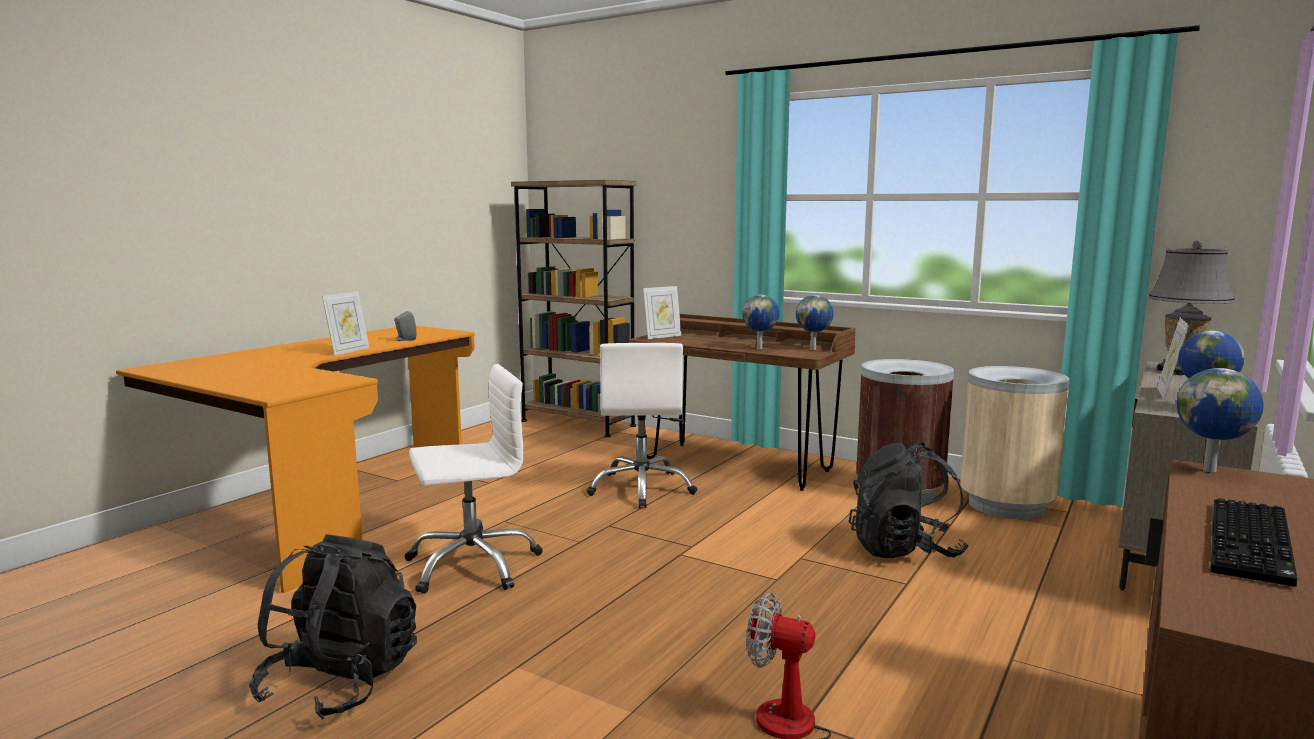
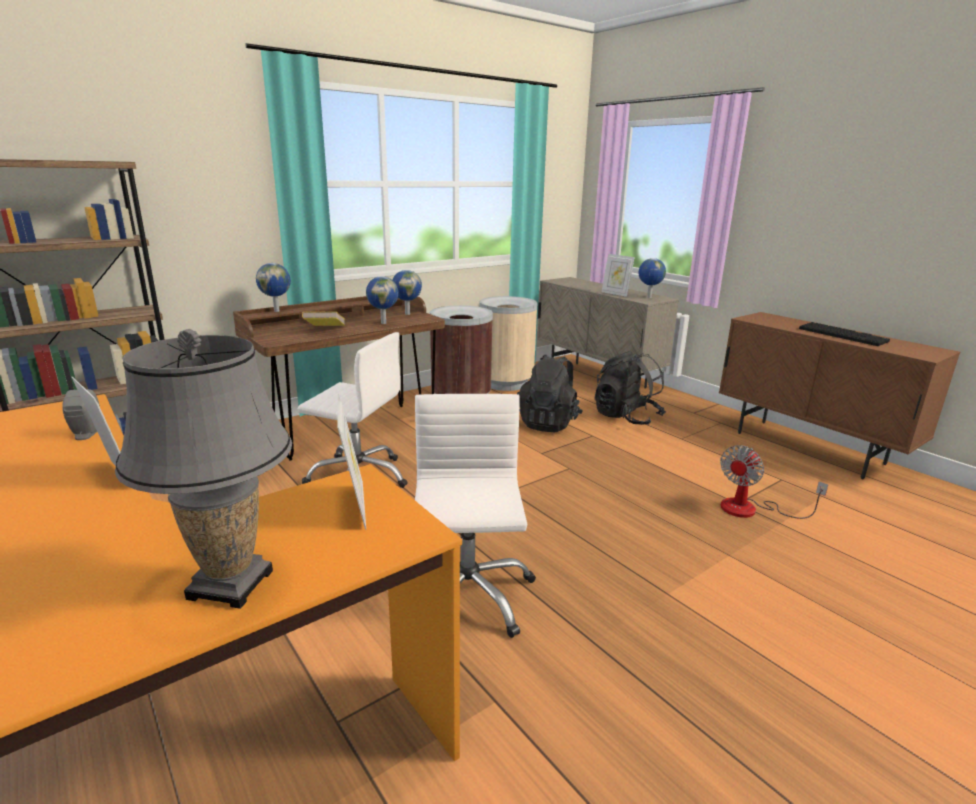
camera: 70 degrees left, 10 degrees up
(341, 683) = (683, 701): black backpack -> black backpack (626, 417)
(662, 336) = (276, 336): picture frame -> picture frame (355, 507)
(704, 341) = (325, 330): none -> yellow book
(1181, 372) = (570, 282): grey table lamp -> grey table lamp (231, 584)
(1211, 470) = (749, 318): globe -> globe (277, 311)

